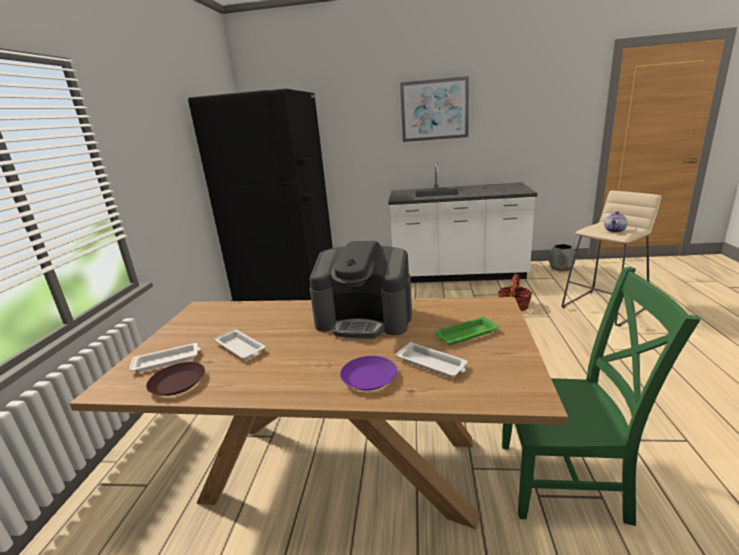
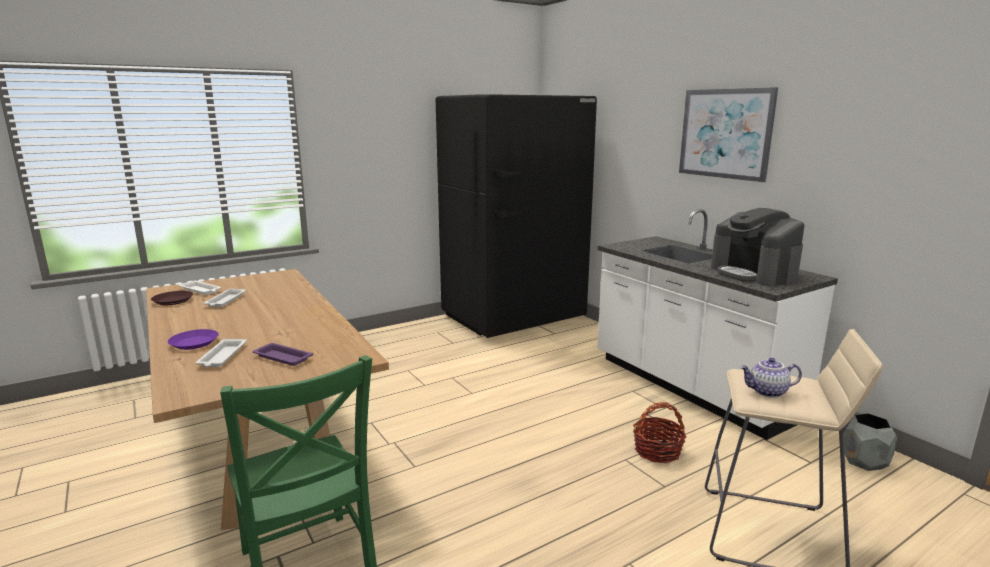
camera: 50 degrees right, 5 degrees down
(365, 319) = (294, 320): coffee machine -> coffee machine (753, 274)
(465, 335) = (282, 357): green tray -> purple tray

